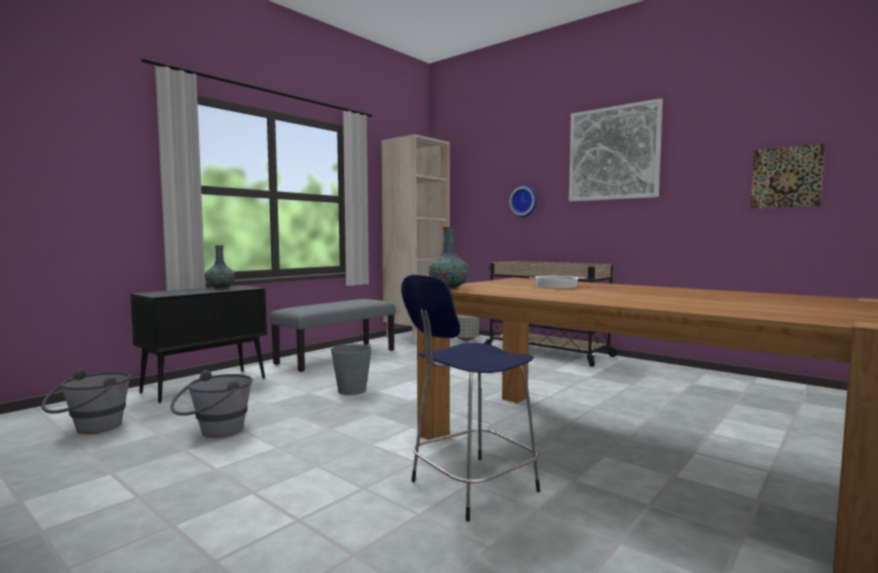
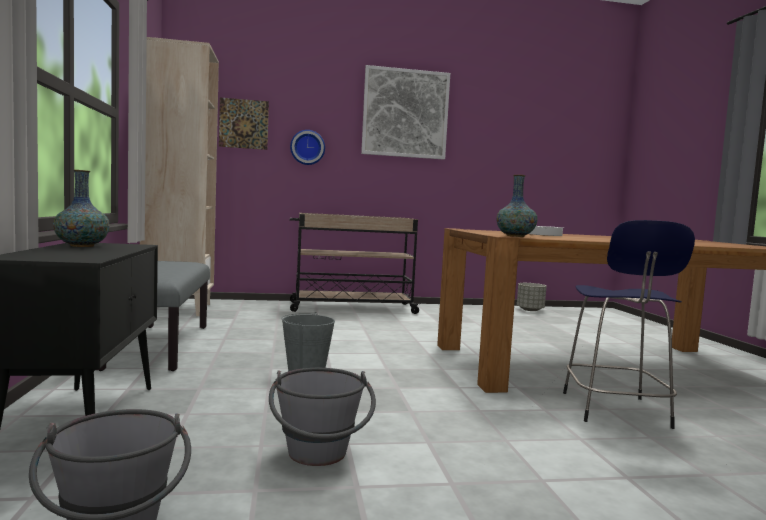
camera: 50 degrees left, 0 degrees up
(466, 339) = (245, 305): grey planter -> grey planter (530, 310)
(786, 177) = (531, 155): picture -> picture (243, 124)

